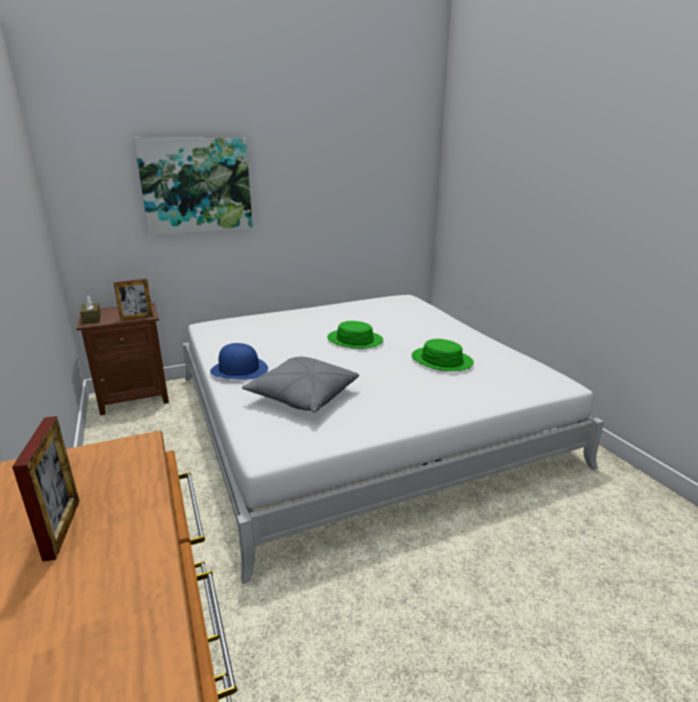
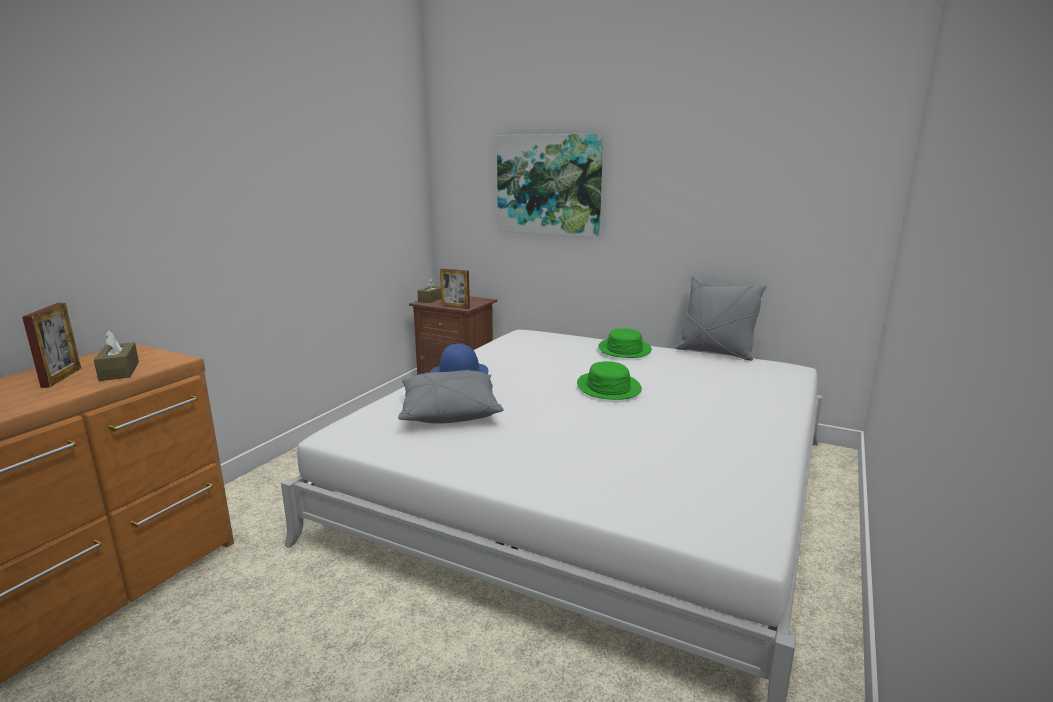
camera: 50 degrees right, 5 degrees down
(62, 529) = (61, 377): picture frame -> picture frame turned 45 degrees counterclockwise
(116, 484) = (119, 371): none -> brown tissue box
(356, 300) = (715, 353): none -> grey pillow
(441, 360) = (650, 443): green hat -> green hat (624, 349)

